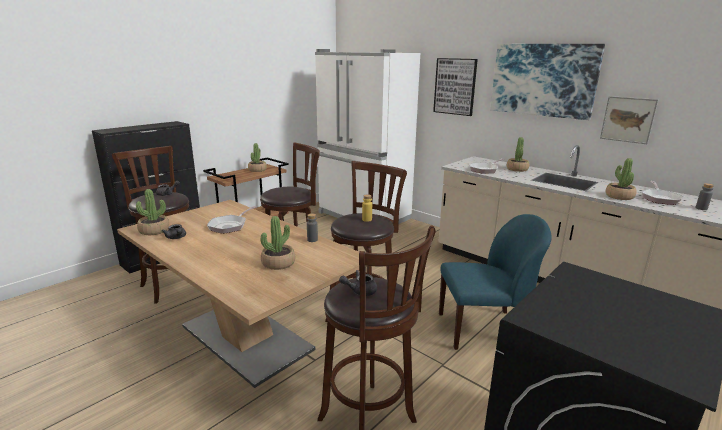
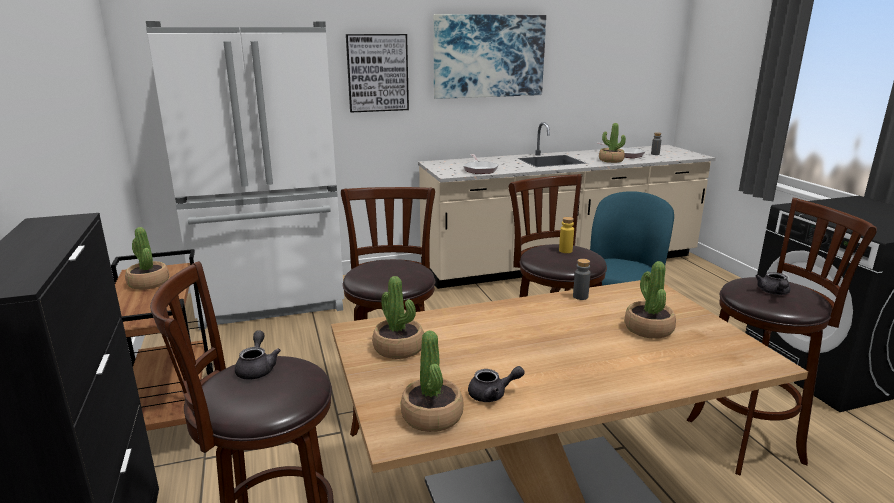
camera: 60 degrees left, 0 degrees up
(230, 226) = (474, 341): frying pan -> none
(517, 169) = (494, 162): potted plant -> potted plant (399, 348)
(628, 119) = (570, 89): picture -> none

